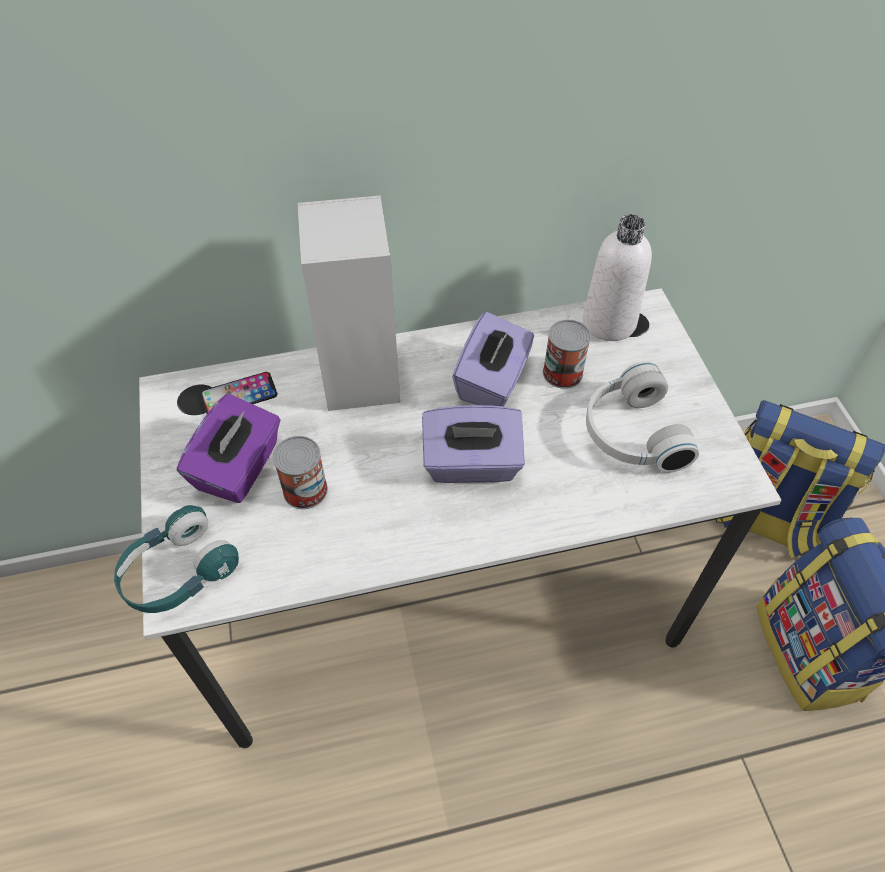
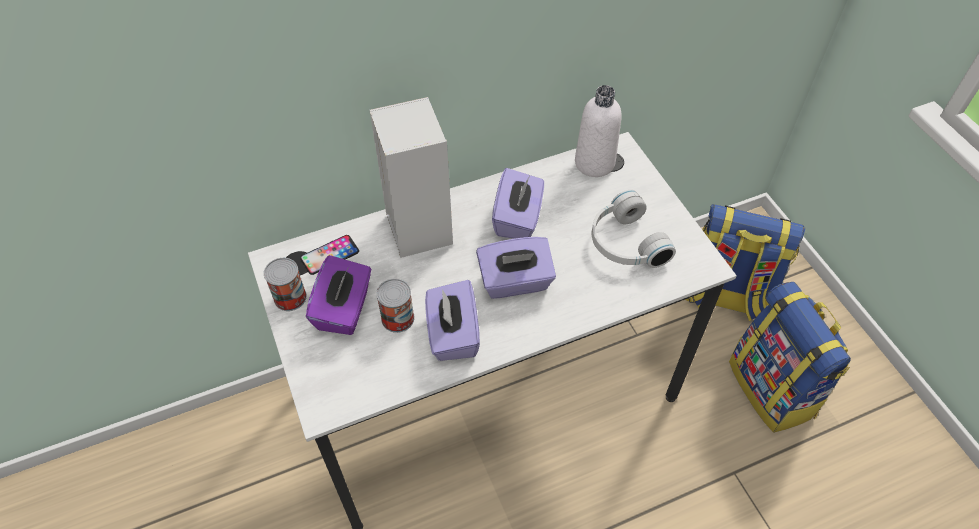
camera: 10 degrees left, 0 degrees up
(178, 572) = (319, 391): turquoise headphones -> none
(372, 523) = (452, 334): none -> purple tissue box
(562, 373) = (567, 205): can -> can (290, 297)

